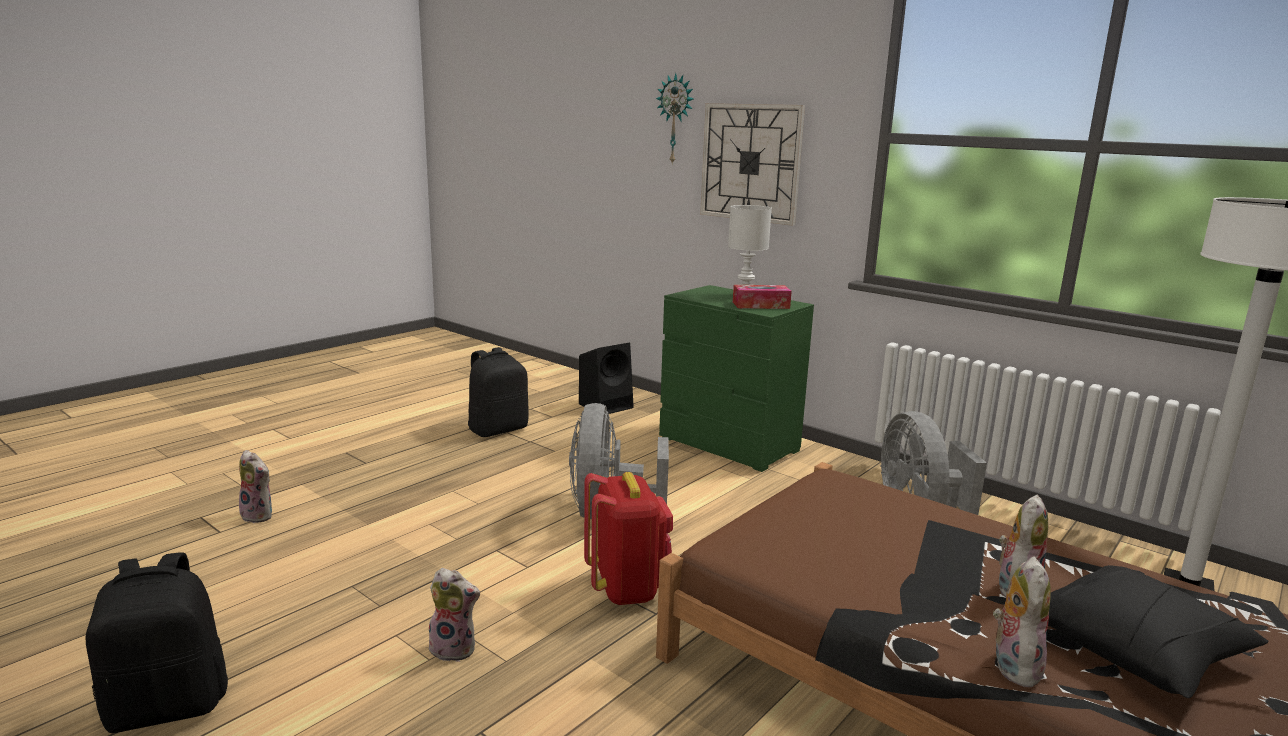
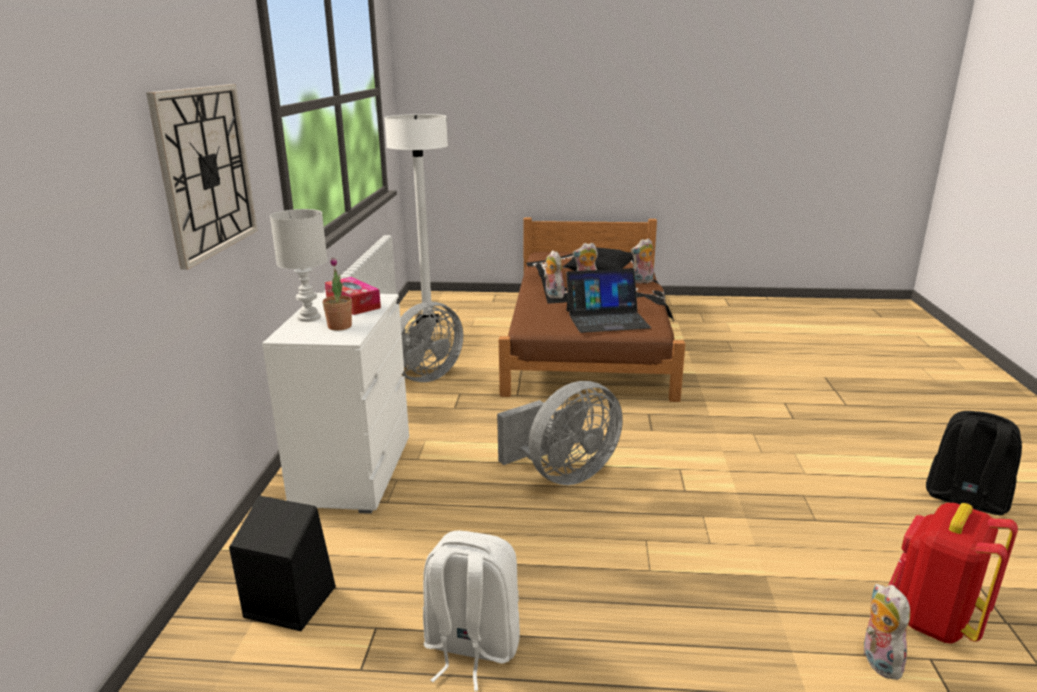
camera: 125 degrees left, 5 degrees up
(455, 648) = (775, 450): plush toy -> plush toy (552, 295)
(498, 429) = (470, 647): black backpack -> white backpack
(627, 588) = (642, 429): red backpack -> red backpack (934, 619)
(676, 119) = (111, 127): wall clock -> none
(710, 297) = (340, 326): none -> potted plant
(729, 445) = (354, 471): green dresser -> white dresser
(806, 531) = (607, 319): none -> laptop

